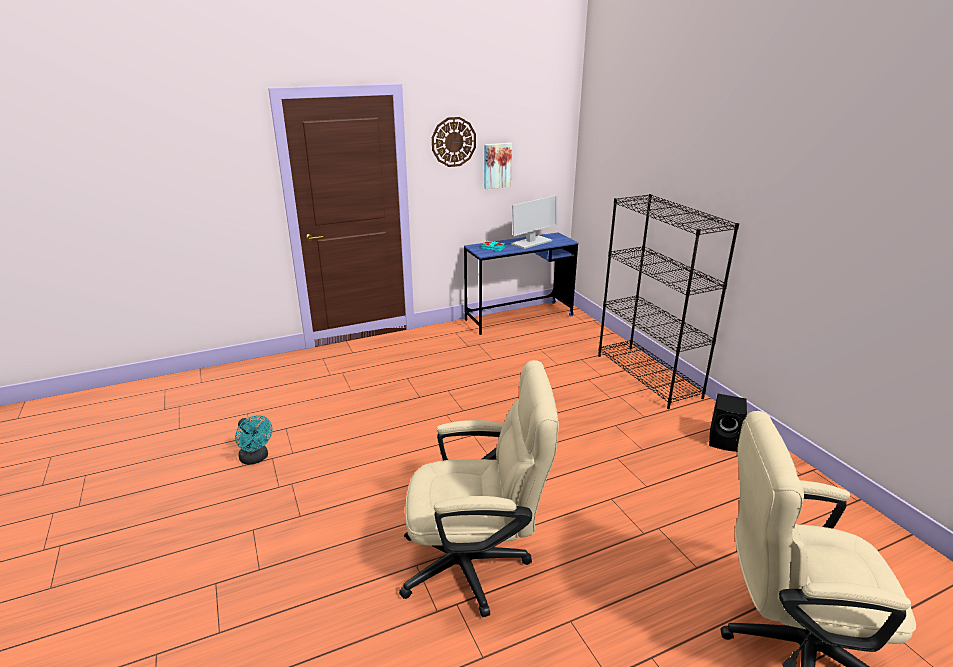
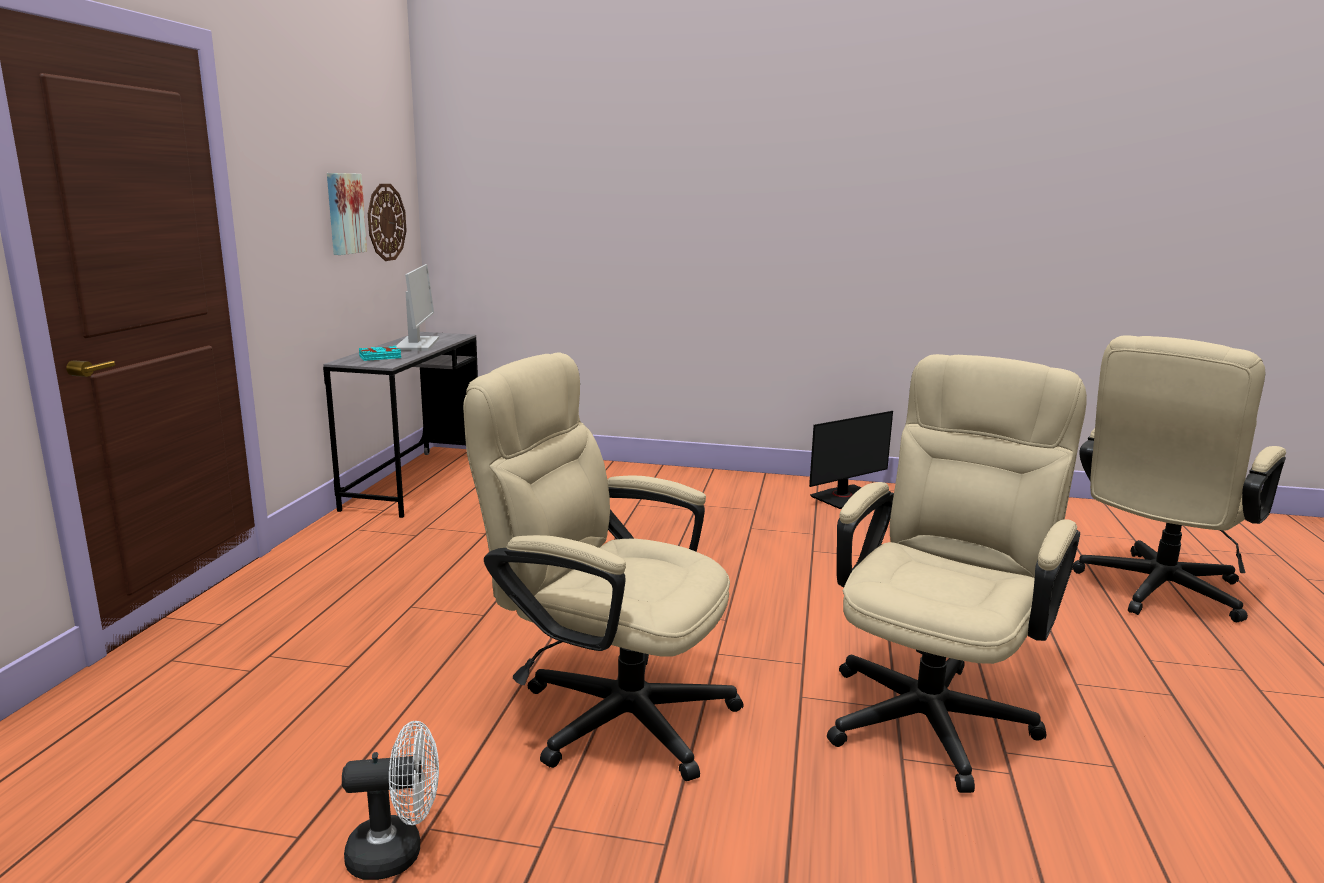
camera: 55 degrees left, 10 degrees down
(256, 458) = (397, 852): turquoise fan -> white fan
(377, 462) = (608, 711): none -> beige office chair
(453, 142) = (290, 163): wall clock -> wall clock (386, 222)
(519, 318) = (415, 482): blue desk -> grey desk
(648, 376) = (682, 478): black bookcase -> none
(724, 441) = (845, 497): black speaker -> monitor

